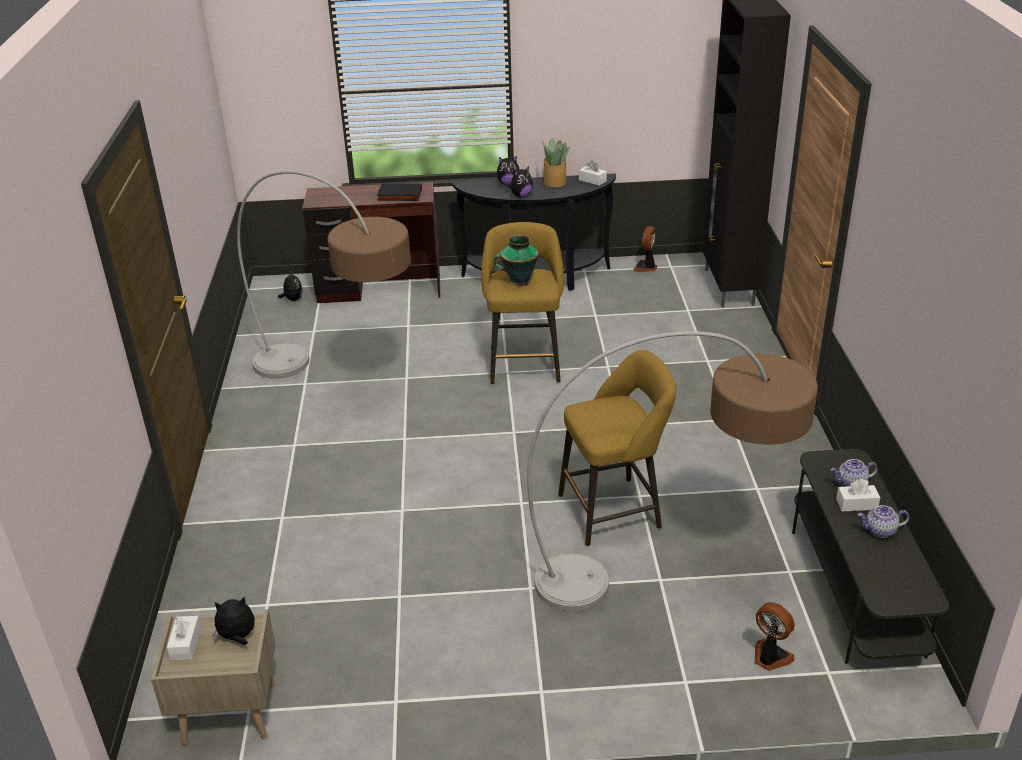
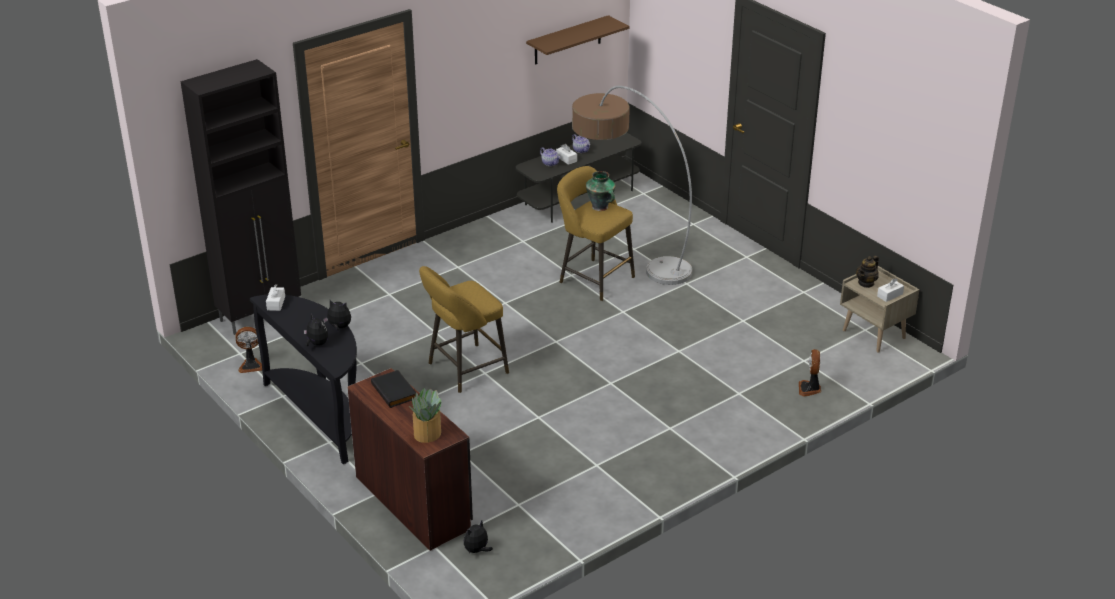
camera: 125 degrees left, 0 degrees up
(237, 637) = (866, 283): plush toy -> teapot
(341, 384) = (578, 445): floor lamp -> none
(518, 281) = (469, 297): vase -> vase (600, 207)
(555, 181) = (293, 321): potted plant -> potted plant (426, 434)
(770, 657) = (651, 208): fan -> fan (810, 389)
(962, 357) = (567, 40): none -> brown shelf

